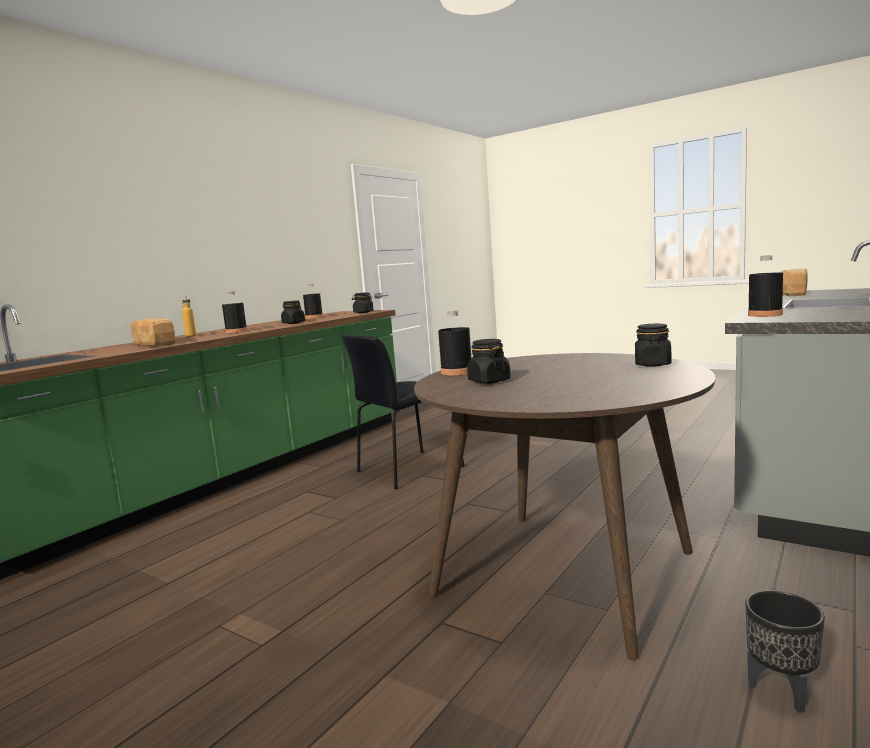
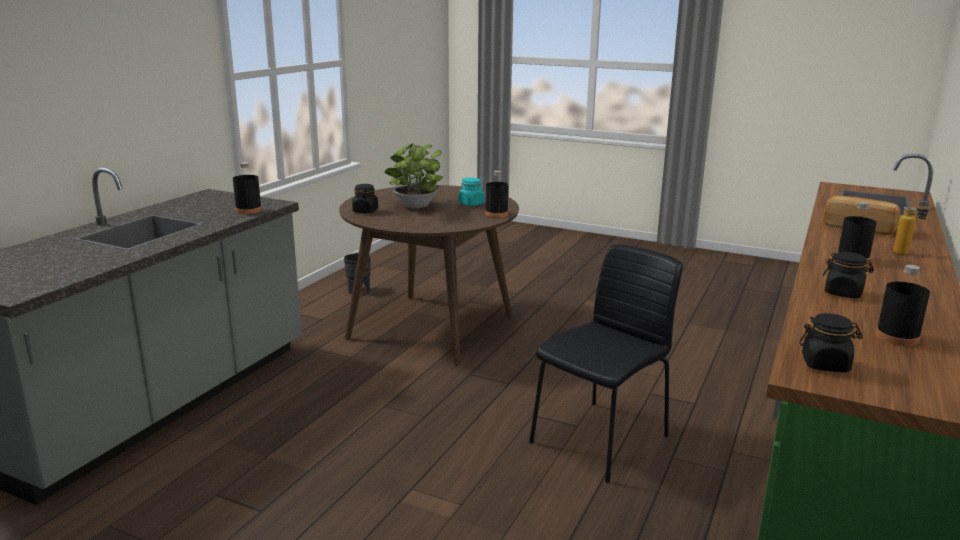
camera: 170 degrees right, 10 degrees up
(489, 381) = (471, 204): black jar -> turquoise jar
(579, 373) = (415, 207): none -> potted plant
(792, 294) = (62, 273): bread -> none

